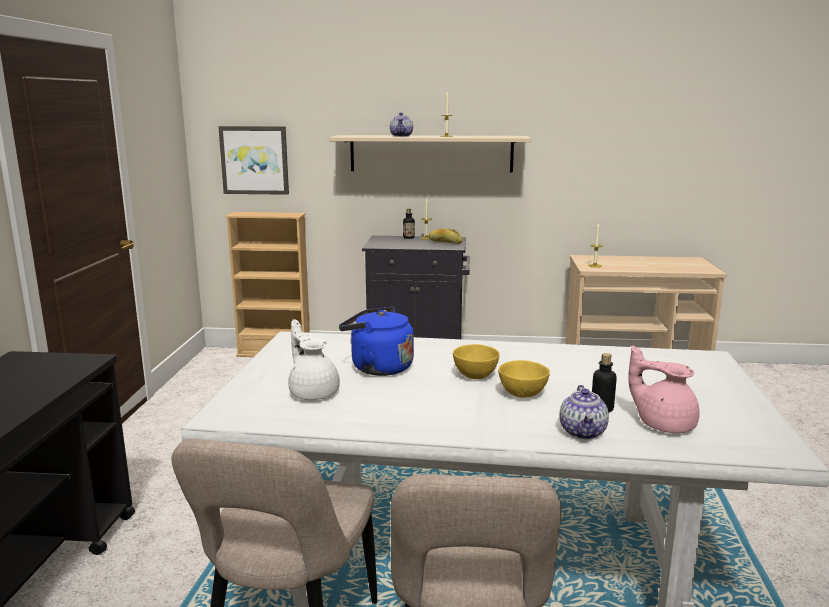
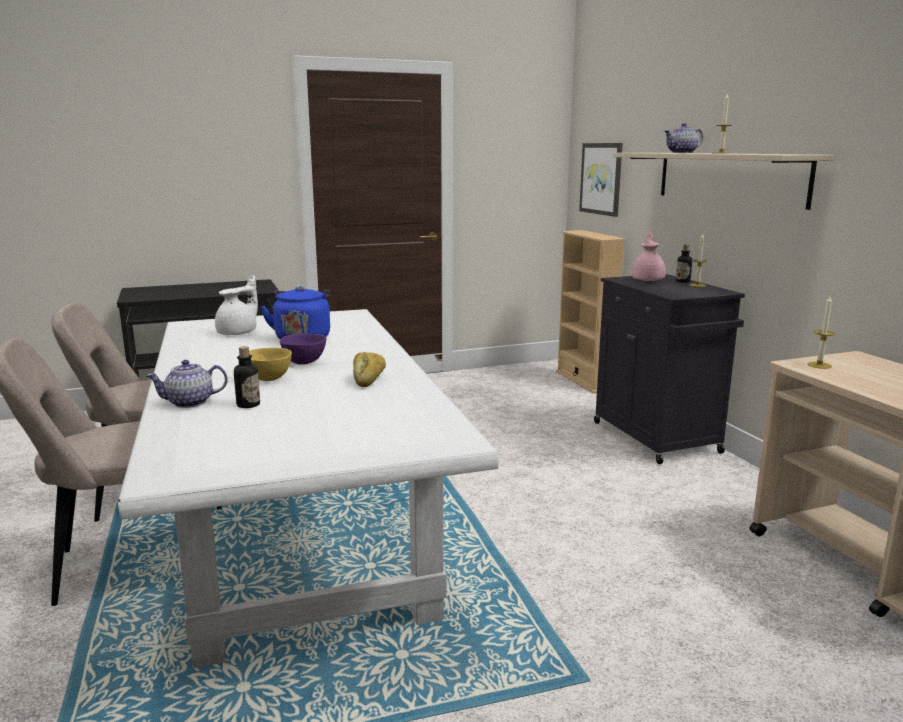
camera: 65 degrees right, 0 degrees up
(445, 242) = (691, 291): bread -> bread (369, 378)
(475, 376) = (305, 362): yellow bowl -> purple bowl
(663, 424) = (219, 428): pink teapot -> pink teapot (648, 280)

